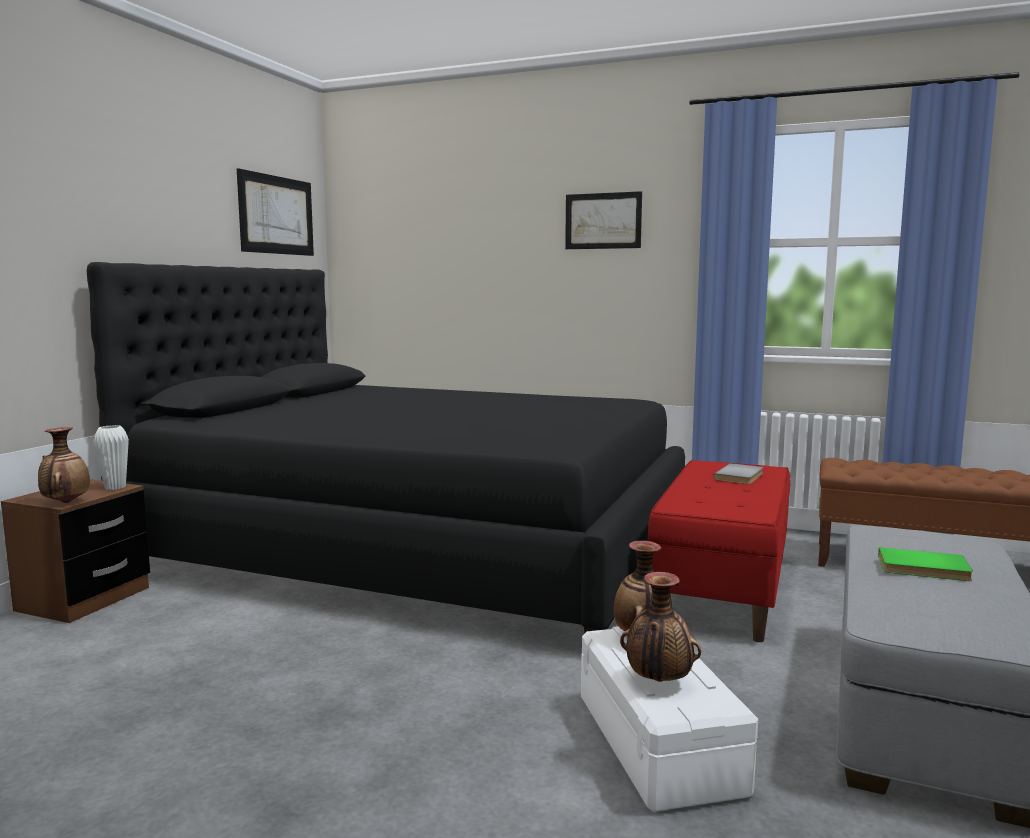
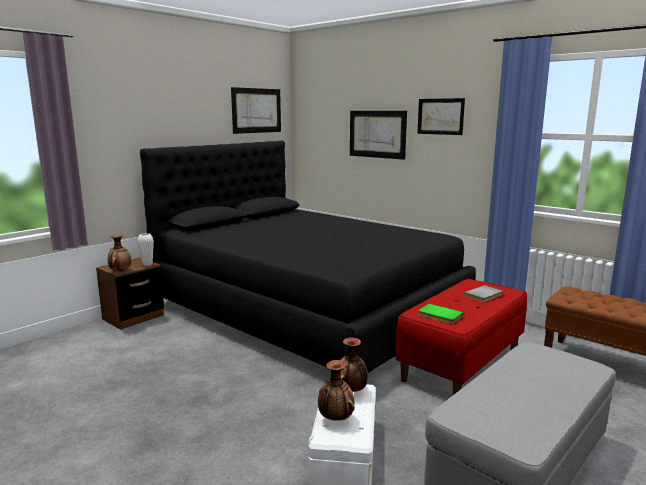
camera: 20 degrees right, 5 degrees up
(493, 253) = (377, 134): none -> picture
(923, 569) = (524, 382): green book -> green book (439, 316)

